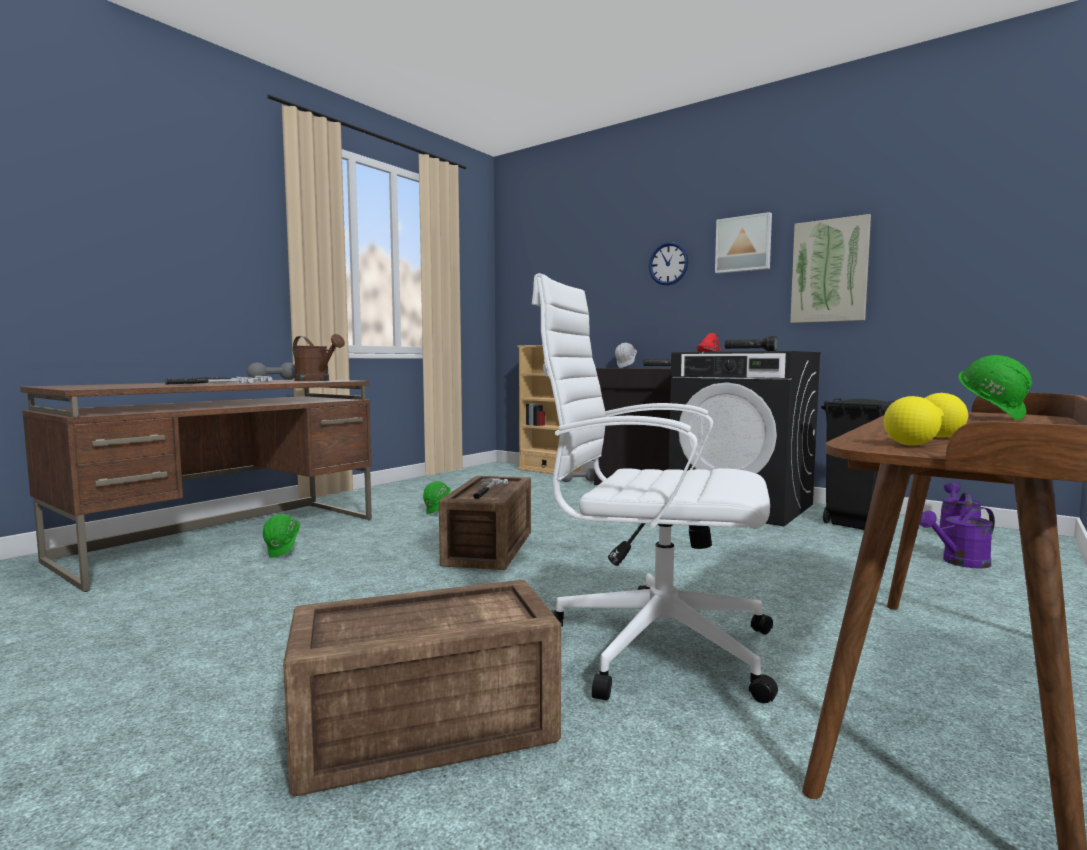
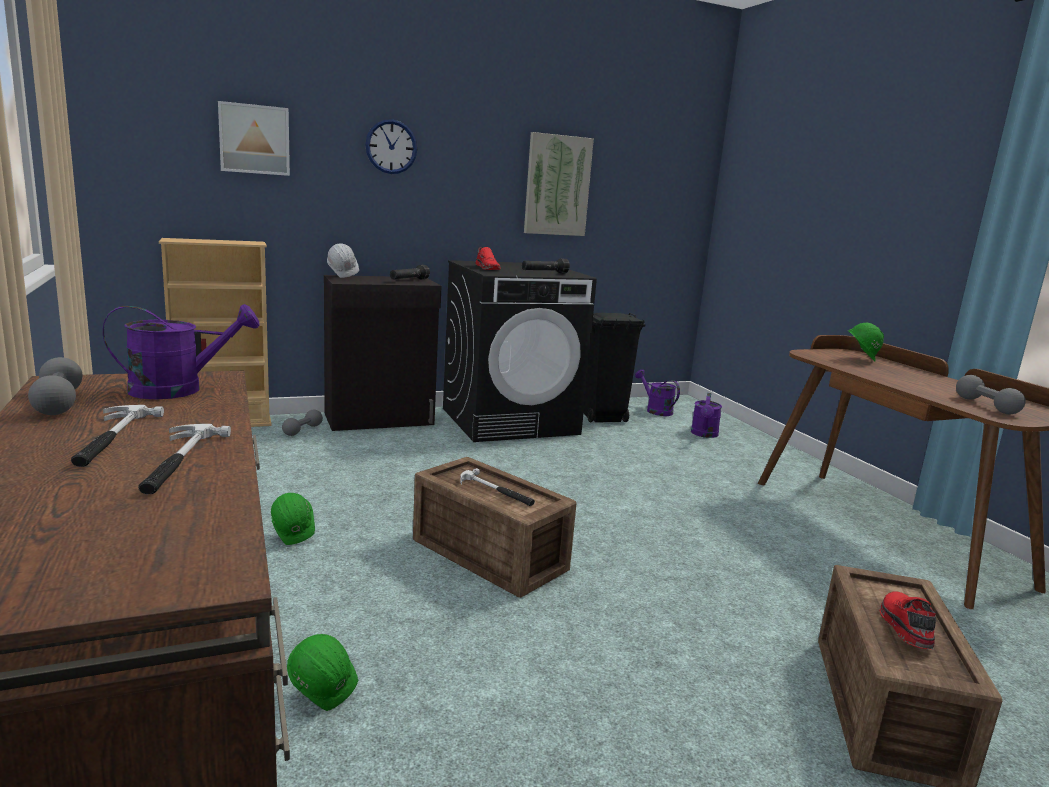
camera: 60 degrees left, 10 degrees up
(316, 380) = (179, 389): brown watering can -> purple watering can
(419, 618) = (903, 627): none -> red shoe
(652, 644) = (778, 573): white office chair -> none
(743, 244) = (480, 141): picture -> picture (254, 139)
(925, 441) = (986, 406): yellow dumbbell -> grey dumbbell

